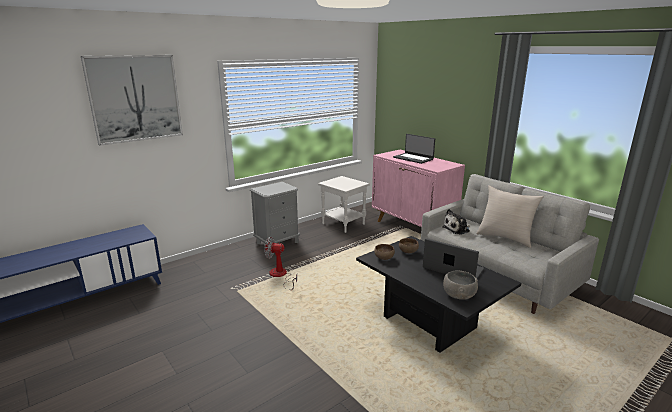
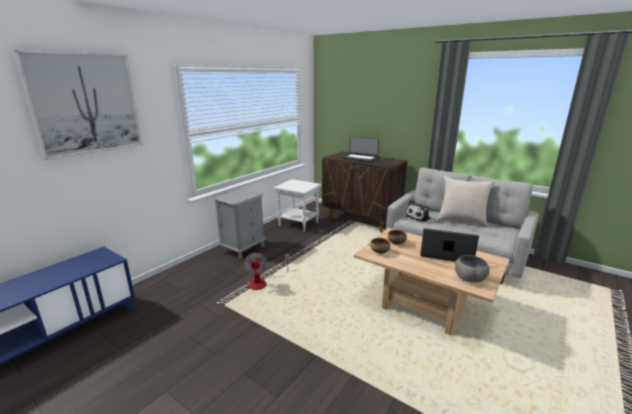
camera: 15 degrees left, 0 degrees up
(280, 276) = (263, 282): fan -> fan turned 90 degrees counterclockwise
(413, 227) = (361, 220): pink cabinet -> brown cabinet
(429, 322) = (424, 306): black coffee table -> beige coffee table

